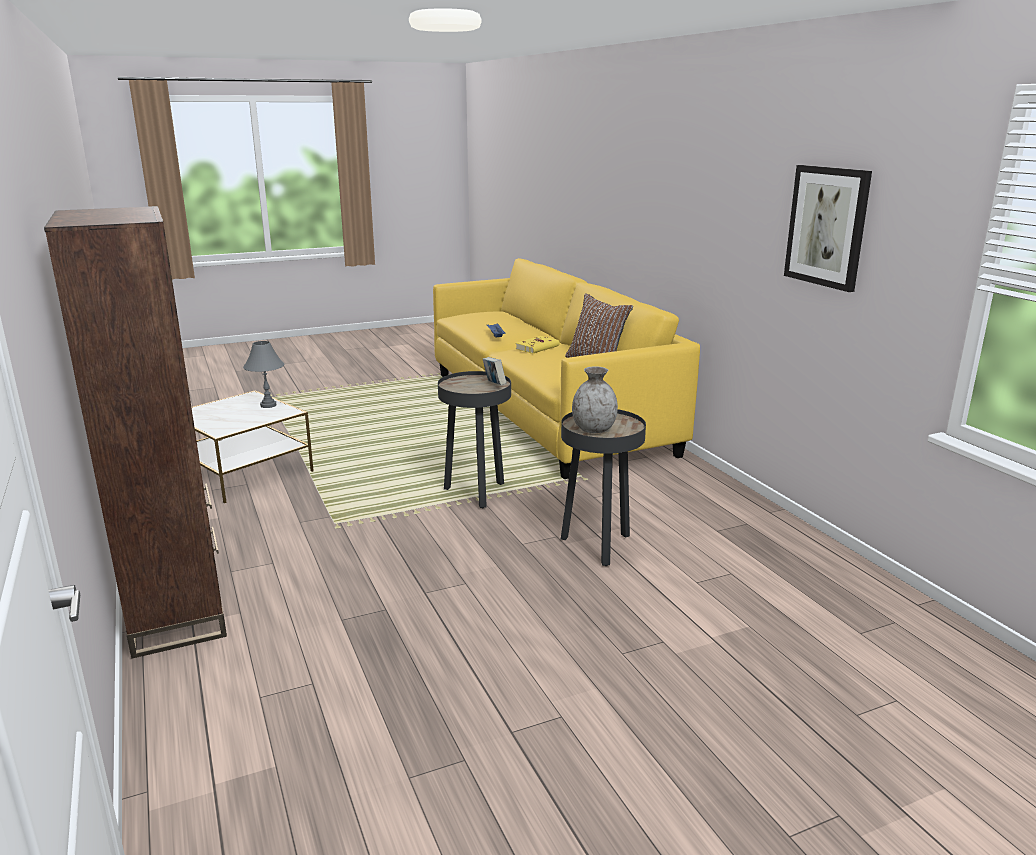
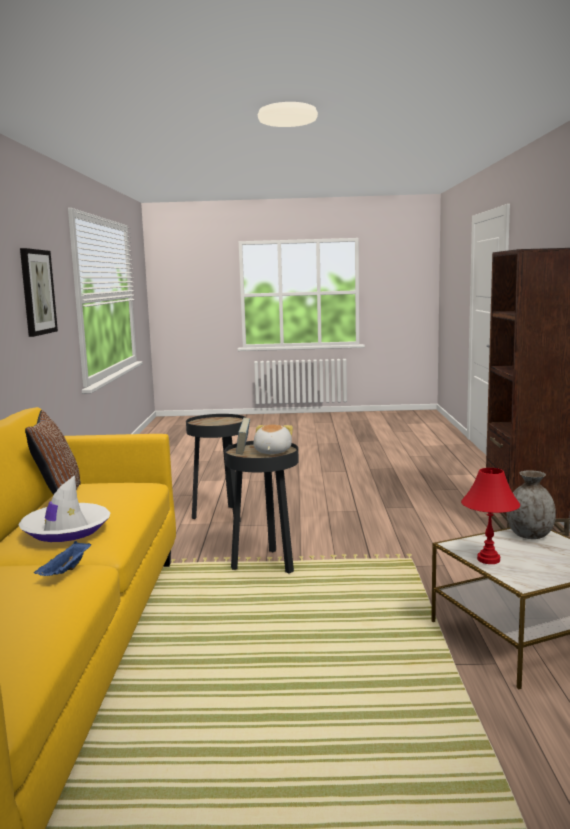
camera: 155 degrees left, 10 degrees down
(268, 405) = (488, 560): grey table lamp -> red table lamp
(464, 386) = (271, 452): none -> plush toy
(538, 347) = (66, 530): yellow book -> white hat
(594, 429) = (226, 421): grey vase -> grey vase (529, 535)

